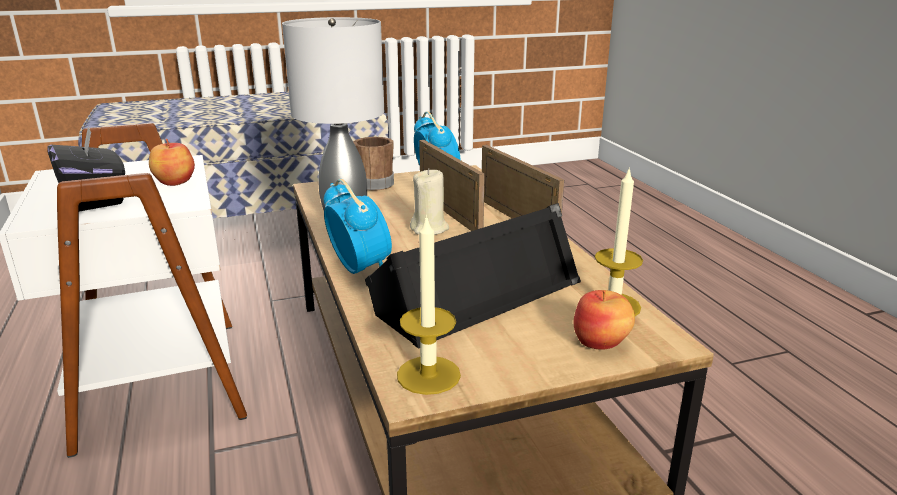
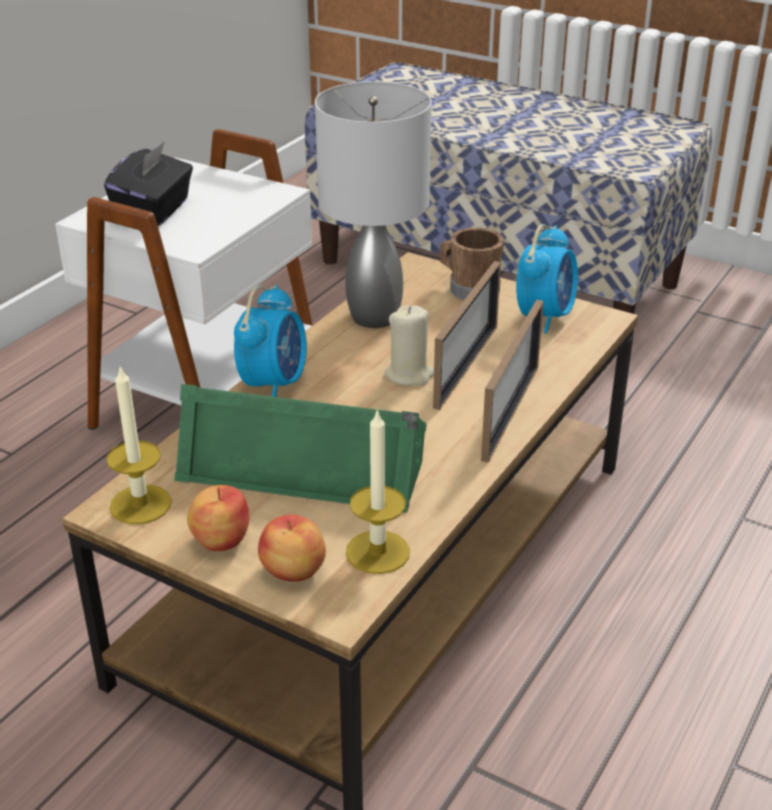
camera: 50 degrees right, 10 degrees up
(173, 182) = (227, 218): apple -> apple (220, 539)
(475, 294) = (303, 464): black speaker -> green speaker

